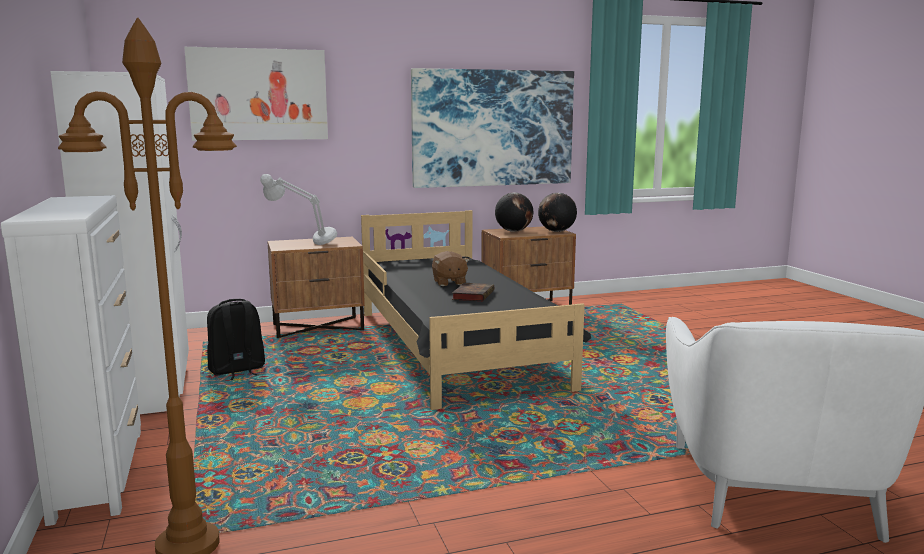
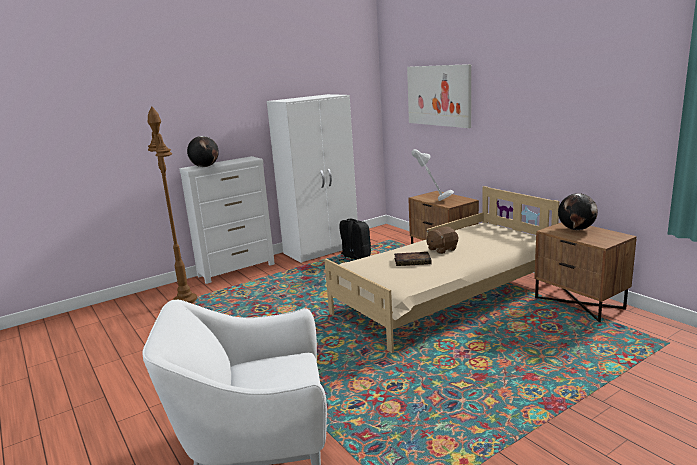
camera: 75 degrees right, 5 degrees up
(457, 348) = (445, 298): black bed -> beige bed
(493, 128) = (587, 130): picture -> none
(556, 231) = (603, 241): globe -> globe (205, 166)

